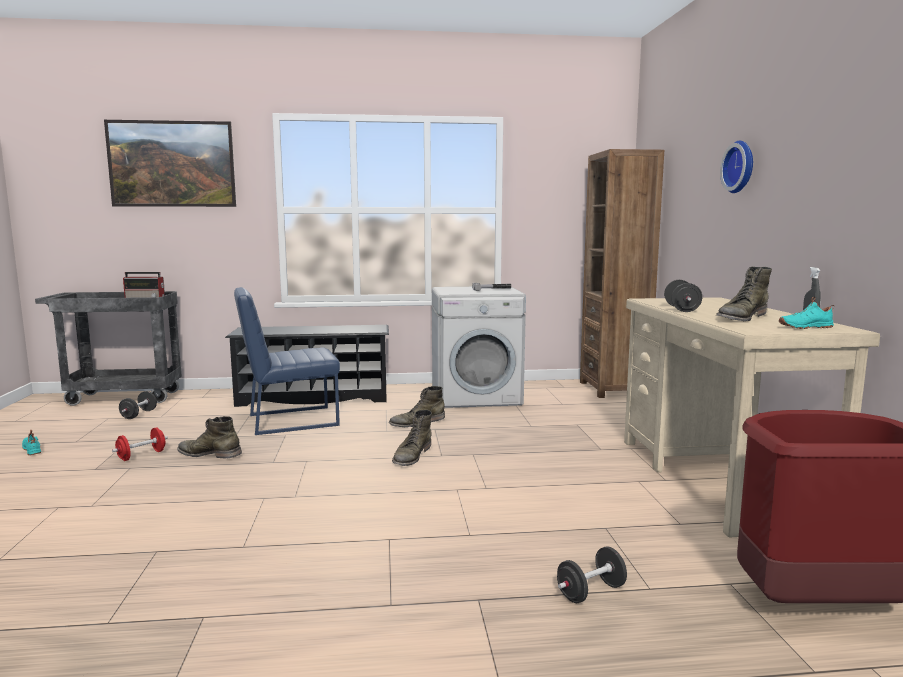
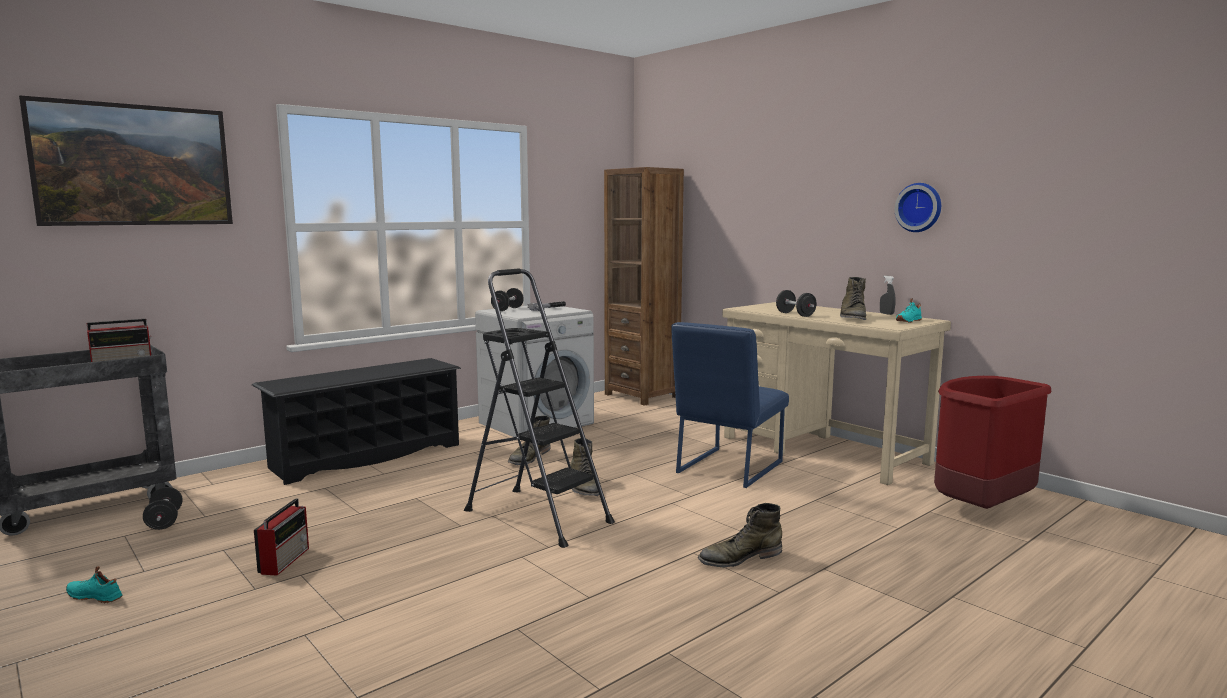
camera: 35 degrees left, 0 degrees up
(141, 455) = (285, 560): red dumbbell -> radio
(209, 454) = (370, 536): green boot -> green boot (739, 557)
(290, 420) = (390, 484): blue chair -> blue chair (727, 468)
(334, 469) = (536, 515): none -> step ladder
(591, 592) = (874, 541): black dumbbell -> black dumbbell (507, 309)
(741, 167) = (790, 193): wall clock -> wall clock (919, 207)

